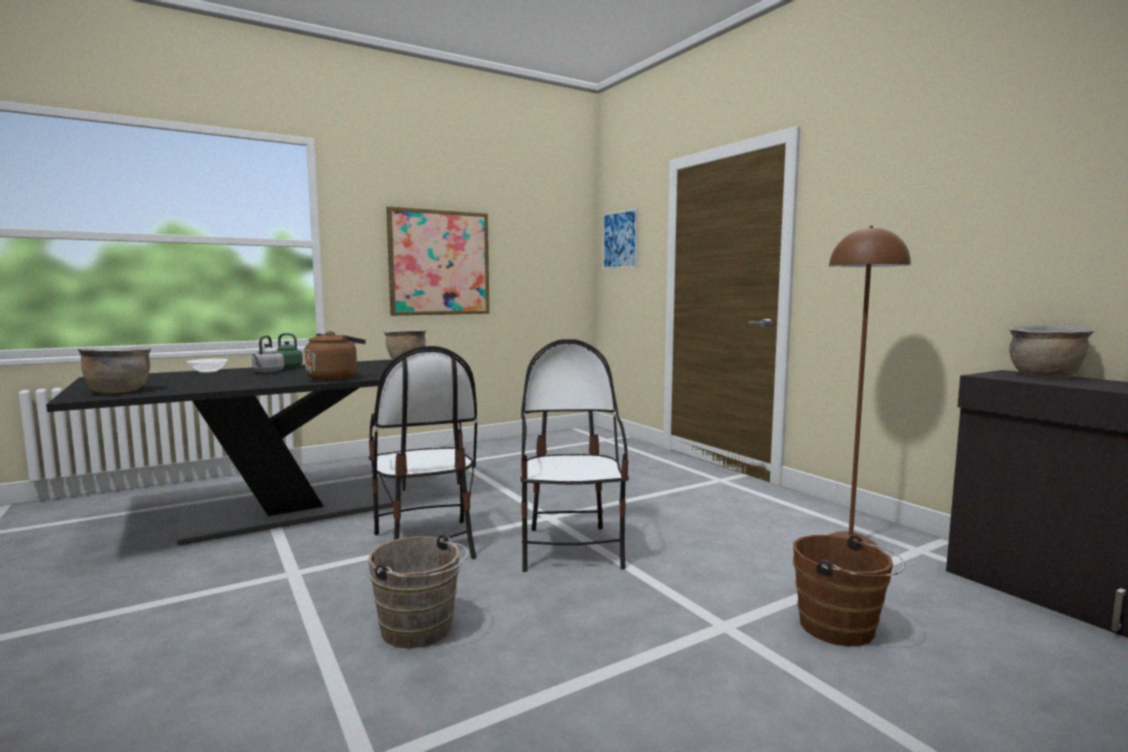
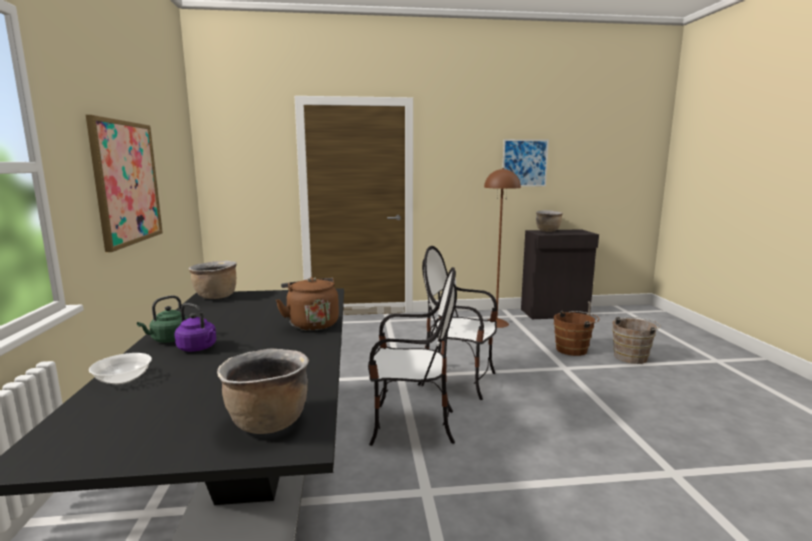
camera: 65 degrees left, 5 degrees up
(267, 372) = (198, 348): grey kettle -> purple kettle
(421, 631) = (546, 443): brown bucket -> brown bucket (632, 357)
(620, 240) = (232, 154): picture -> picture (524, 163)

